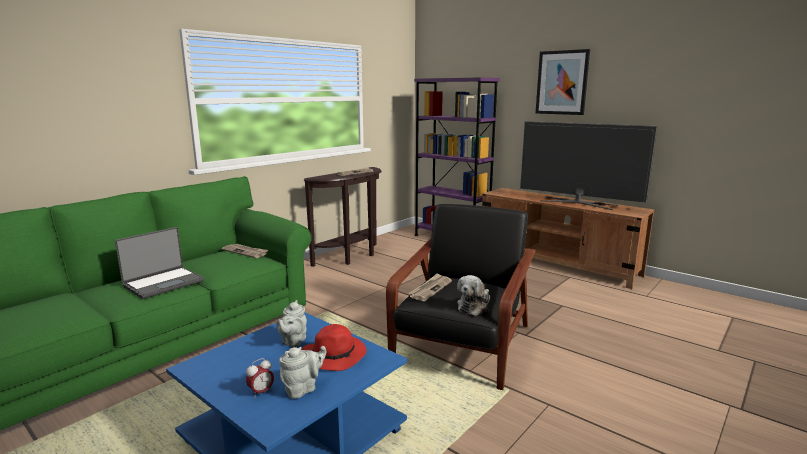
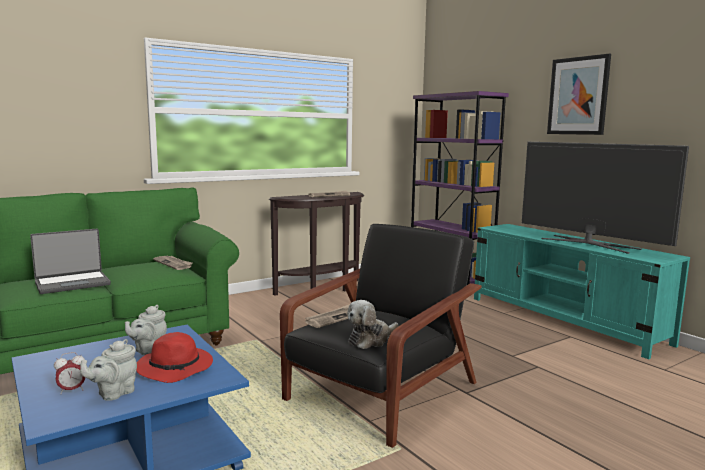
camera: 15 degrees right, 5 degrees down
(303, 389) = (113, 393): grey teapot -> grey teapot turned 150 degrees clockwise
(557, 263) = (564, 320): brown tv stand -> turquoise tv stand

